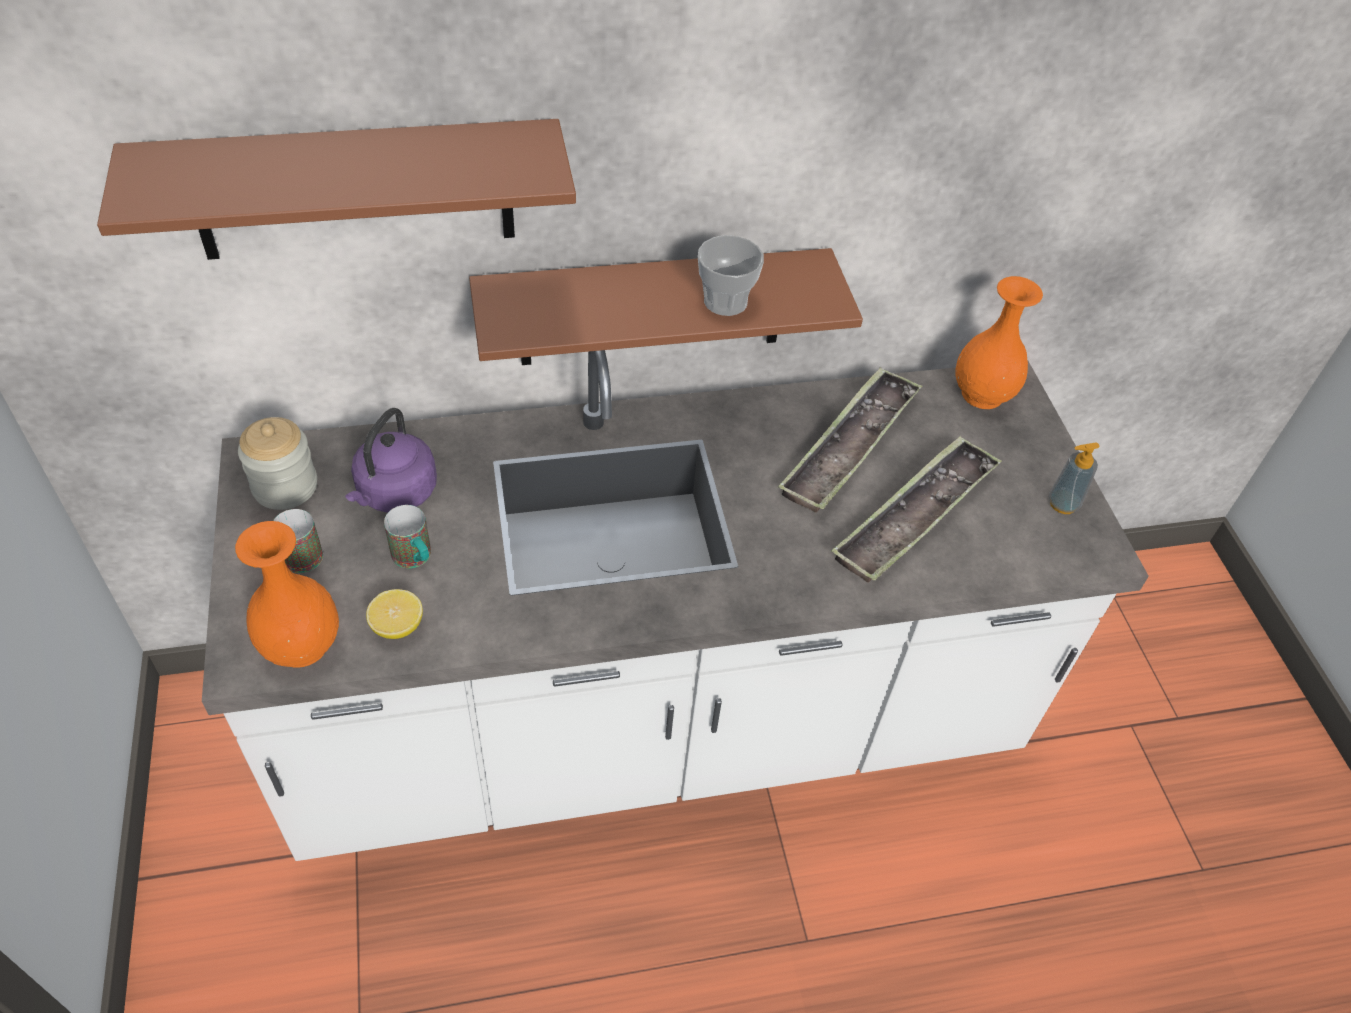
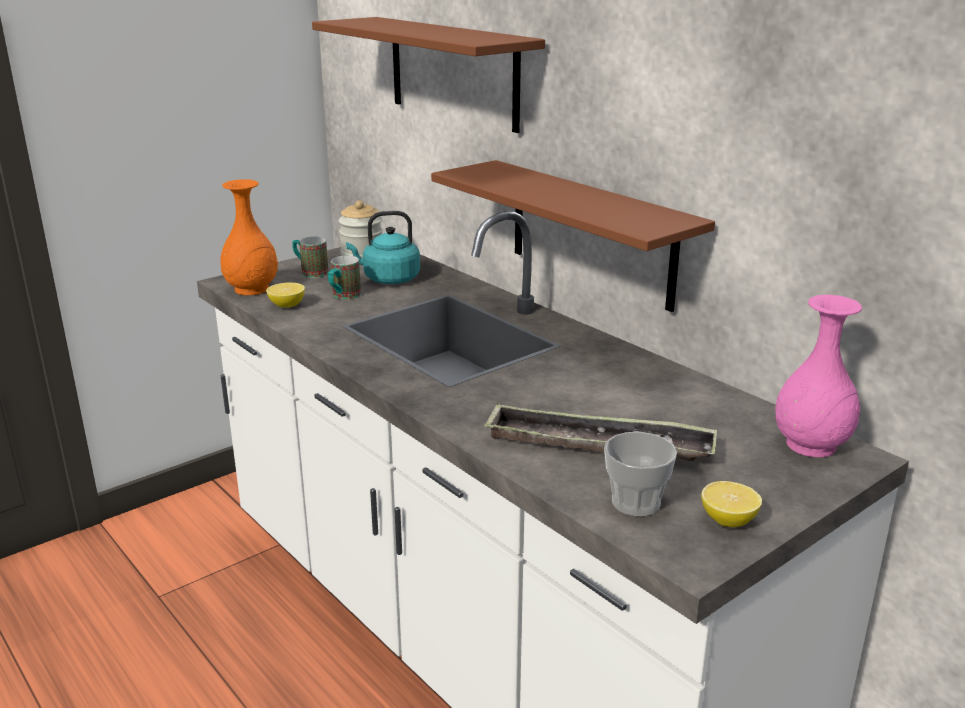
camera: 65 degrees right, 25 degrees down
(394, 494) = (388, 279): purple kettle -> turquoise kettle
(725, 301) = (585, 206): cup -> cup (636, 503)
(849, 446) = (639, 399): tray -> none
(983, 394) = (811, 445): orange vase -> pink vase
(1063, 504) = (728, 520): soap dispenser -> lemon

